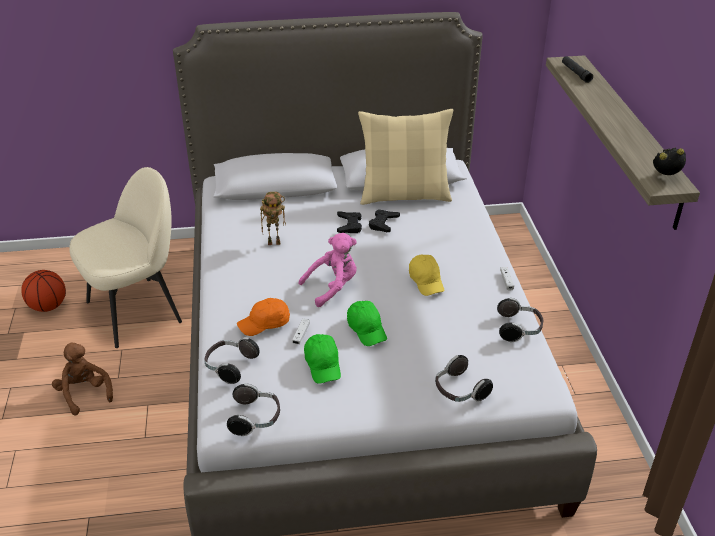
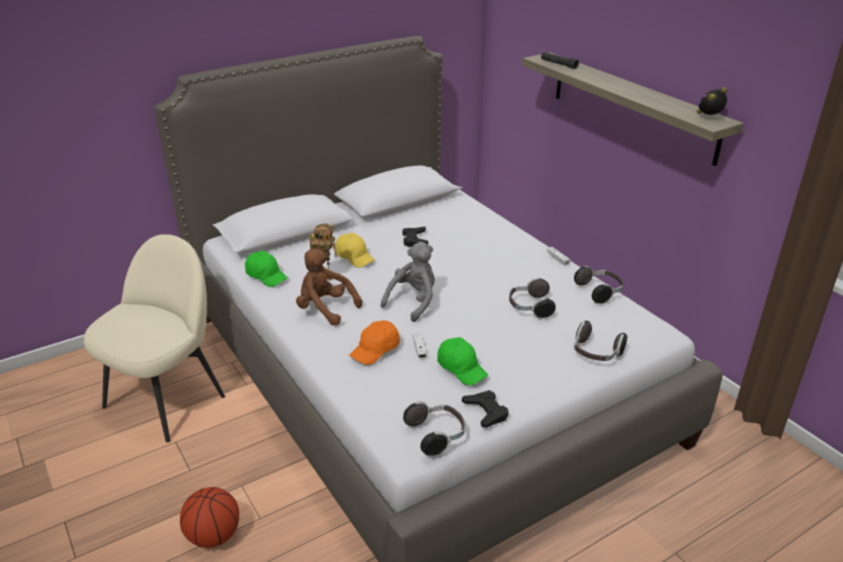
camera: 25 degrees left, 5 degrees down
(48, 306) = (58, 425): basketball -> basketball (214, 536)
(84, 393) = (161, 498): brown plush toy -> brown plush toy (325, 309)
(230, 366) = (373, 397): headphones -> headphones (530, 307)
(333, 287) = (413, 302): pink plush toy -> grey plush toy
(349, 225) = (385, 248): black game controller -> black game controller (486, 412)
(367, 329) = (474, 328): green cap -> green cap (266, 276)
(404, 195) = (414, 213): beige pillow -> none
(426, 281) = (492, 275): yellow cap -> yellow cap (355, 257)

